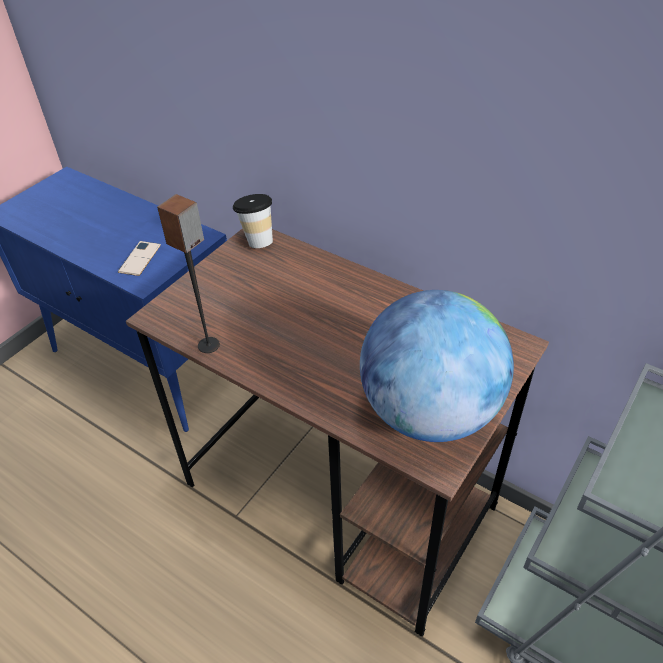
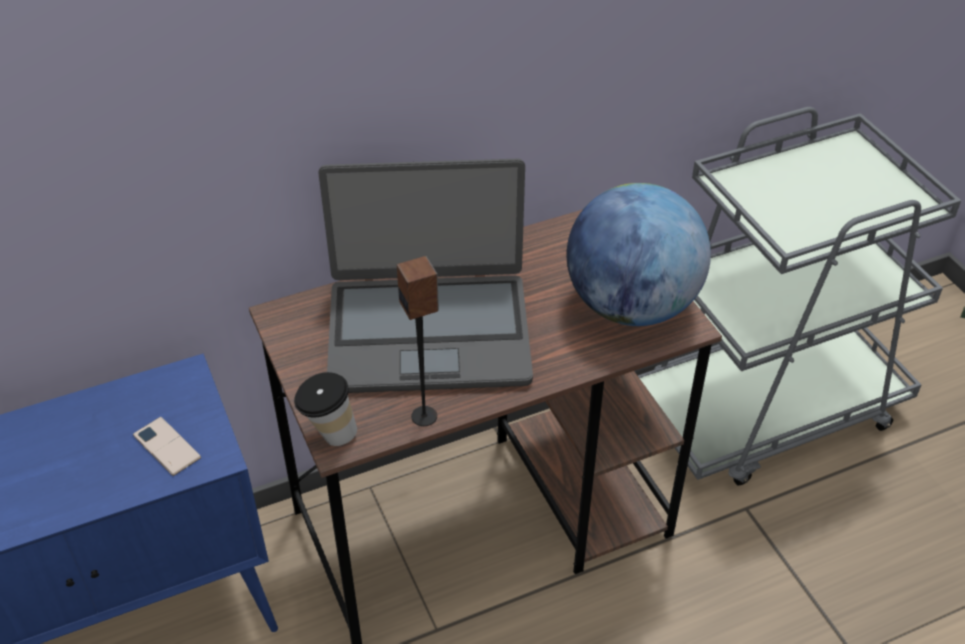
camera: 60 degrees left, 0 degrees up
(257, 240) = (291, 316): cup -> cup (329, 434)
(294, 308) = (428, 332): none -> laptop

